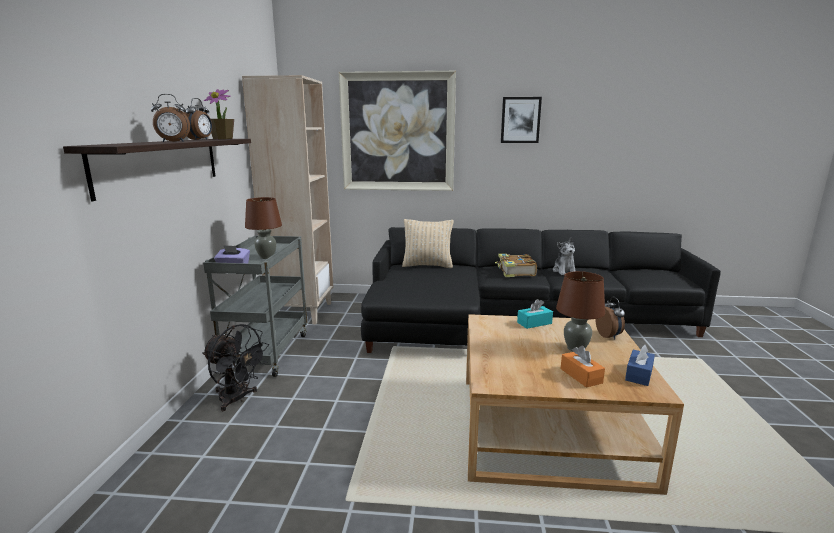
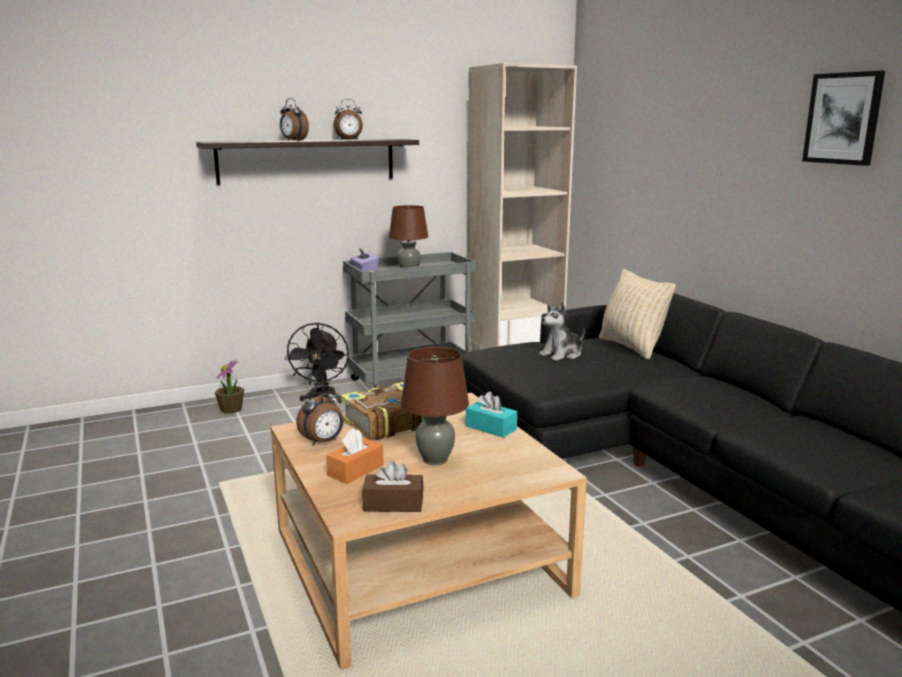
camera: 60 degrees right, 0 degrees up
(223, 138) = (388, 139): potted plant -> potted plant (231, 409)
(397, 132) = (673, 137): picture -> none
(515, 272) = (711, 394): book -> book (388, 423)
(564, 271) = (794, 425): plush toy -> plush toy (562, 354)
(609, 336) = (507, 476): alarm clock -> alarm clock (323, 442)
(639, 374) = (393, 504): blue tissue box -> brown tissue box

